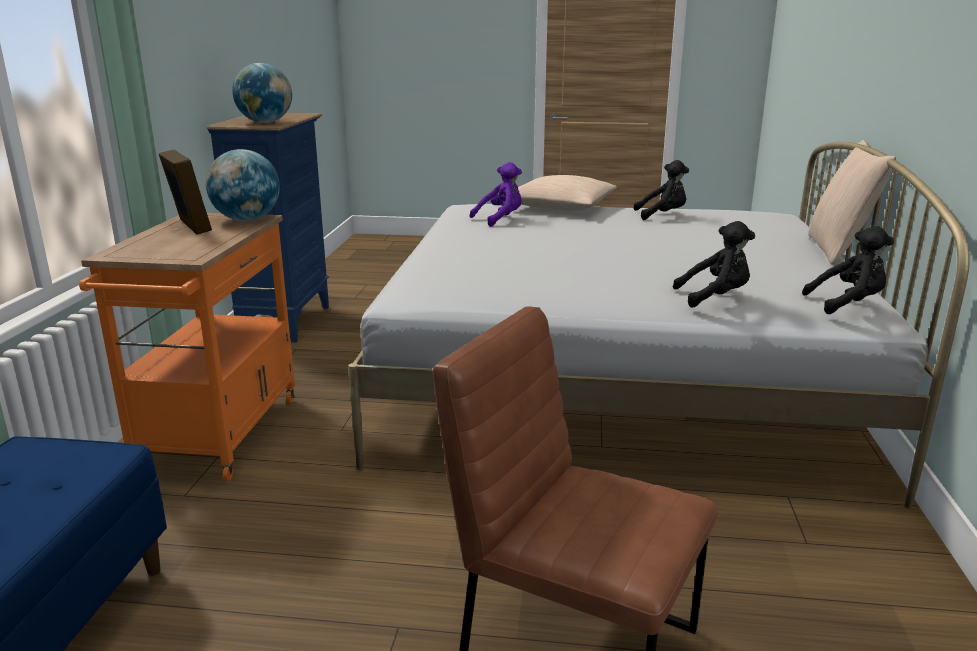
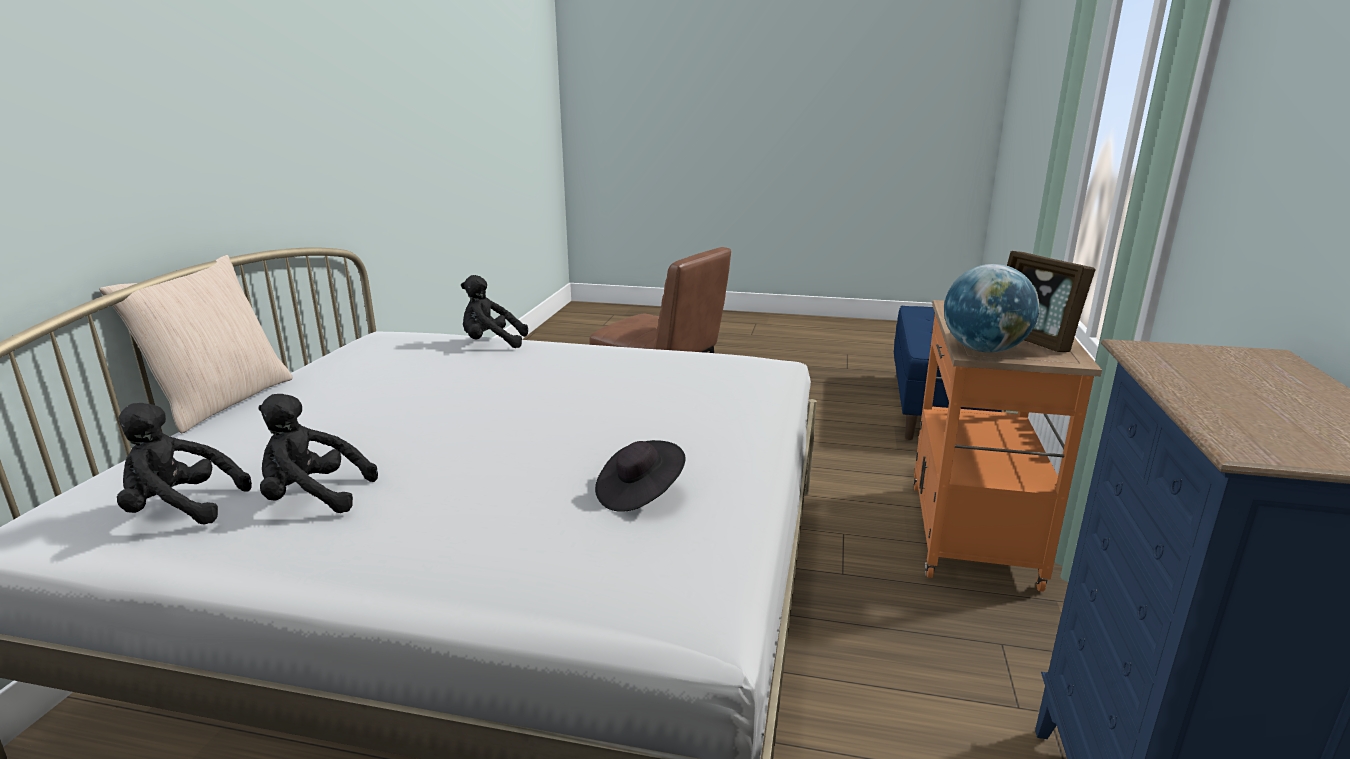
camera: 175 degrees left, 0 degrees up
(265, 122) = (1190, 362): globe -> none
(500, 219) = (639, 494): purple plush toy -> black hat
(560, 207) = (482, 549): beige pillow -> none
(848, 304) = (391, 335): black plush toy -> black plush toy (181, 508)

